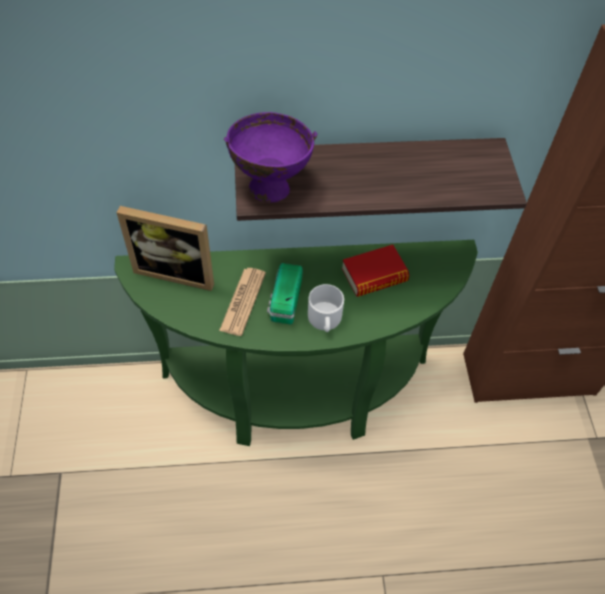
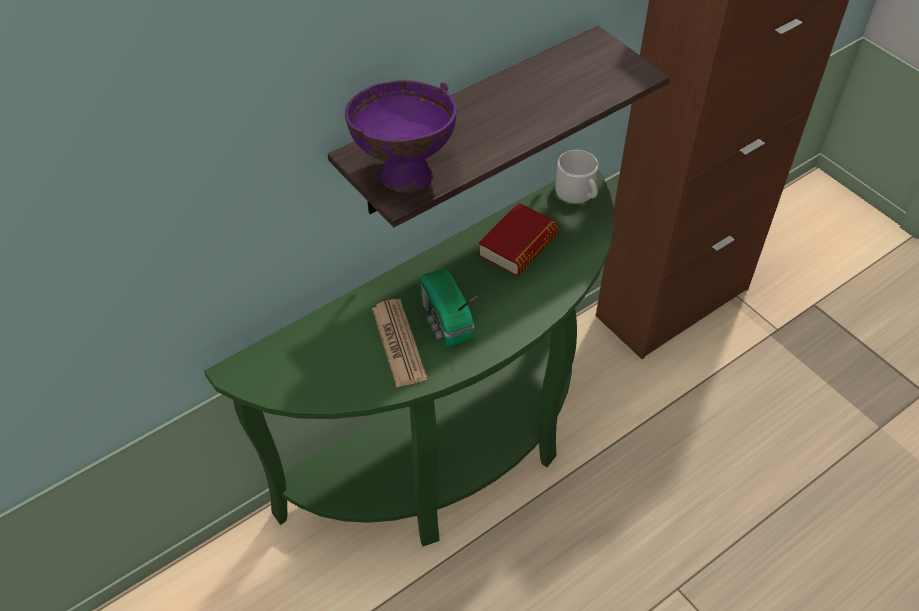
camera: 30 degrees left, 5 degrees down
(177, 271) = (294, 349): picture frame -> none
(325, 320) = (503, 316): white mug -> white mug (578, 192)

